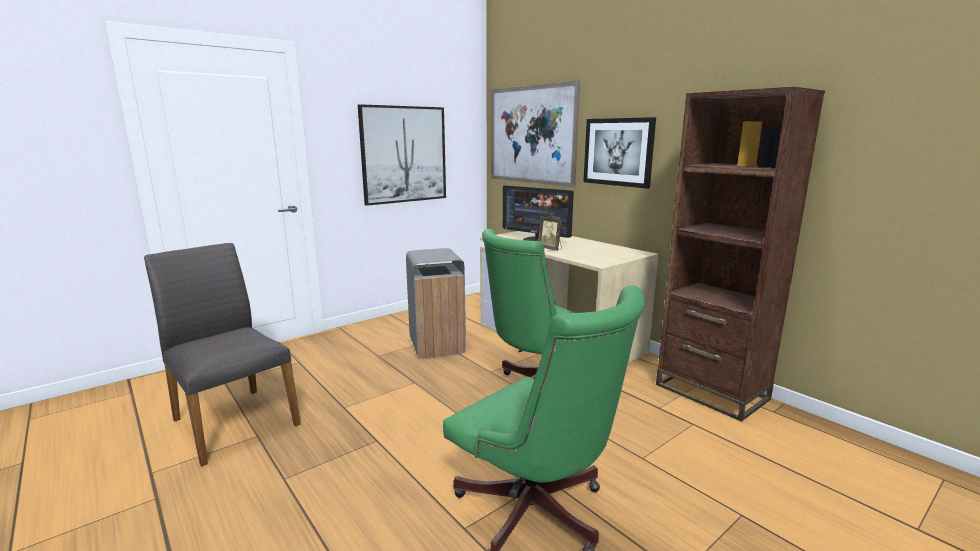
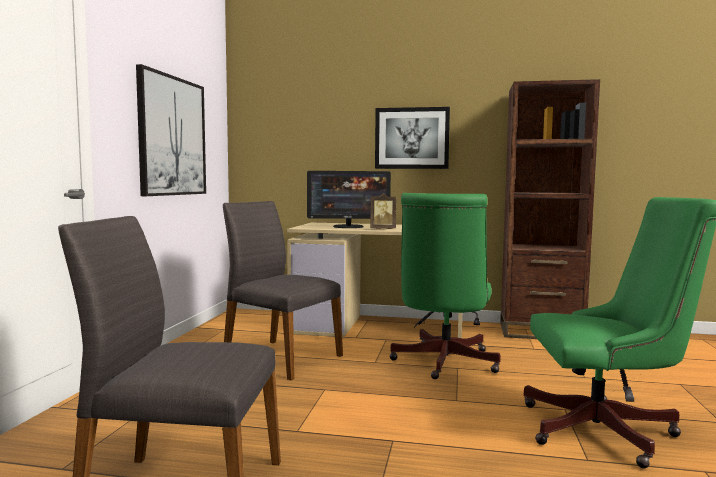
camera: 40 degrees left, 10 degrees down
(437, 346) = (280, 358): grey trash can -> grey chair
(531, 135) = (299, 125): picture -> none

